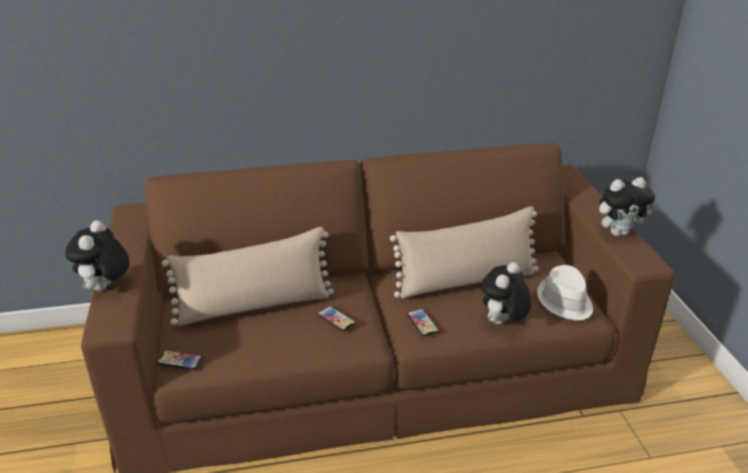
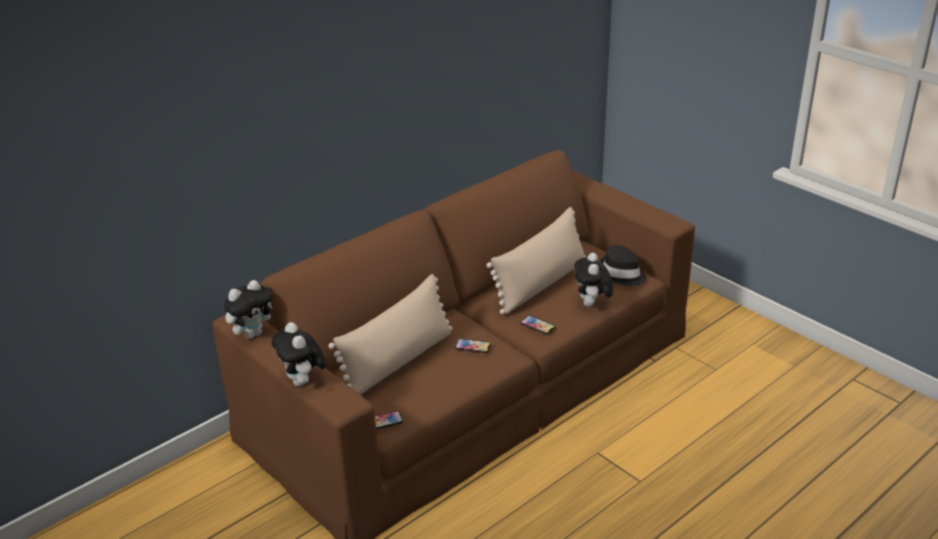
camera: 30 degrees left, 0 degrees up
(564, 301) = (621, 274): white hat -> black hat
(618, 232) = (638, 208): plush toy -> plush toy (253, 333)

